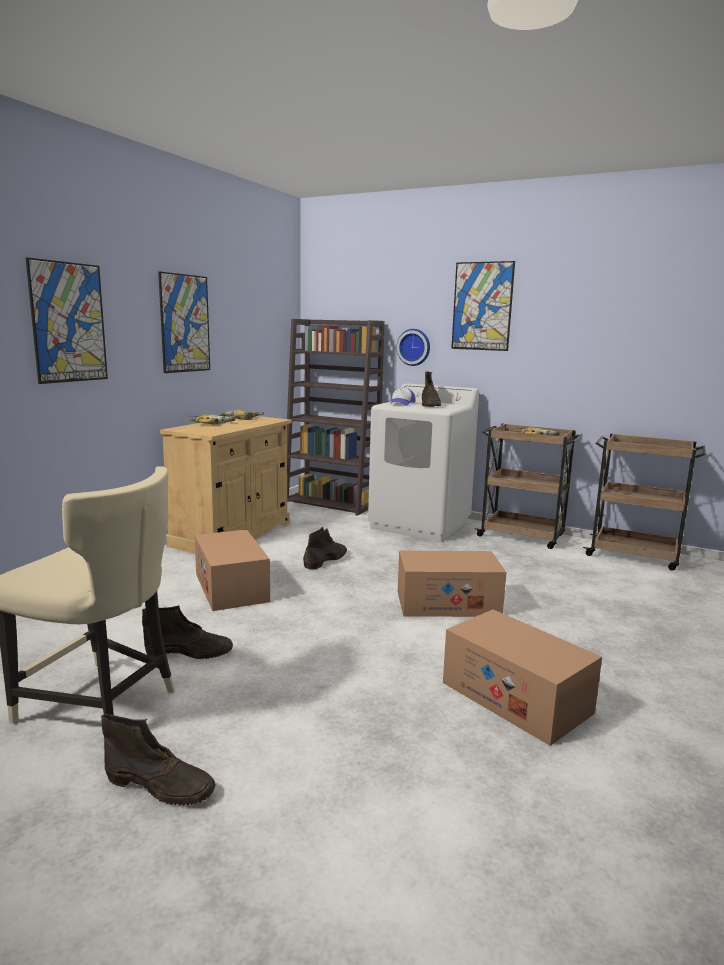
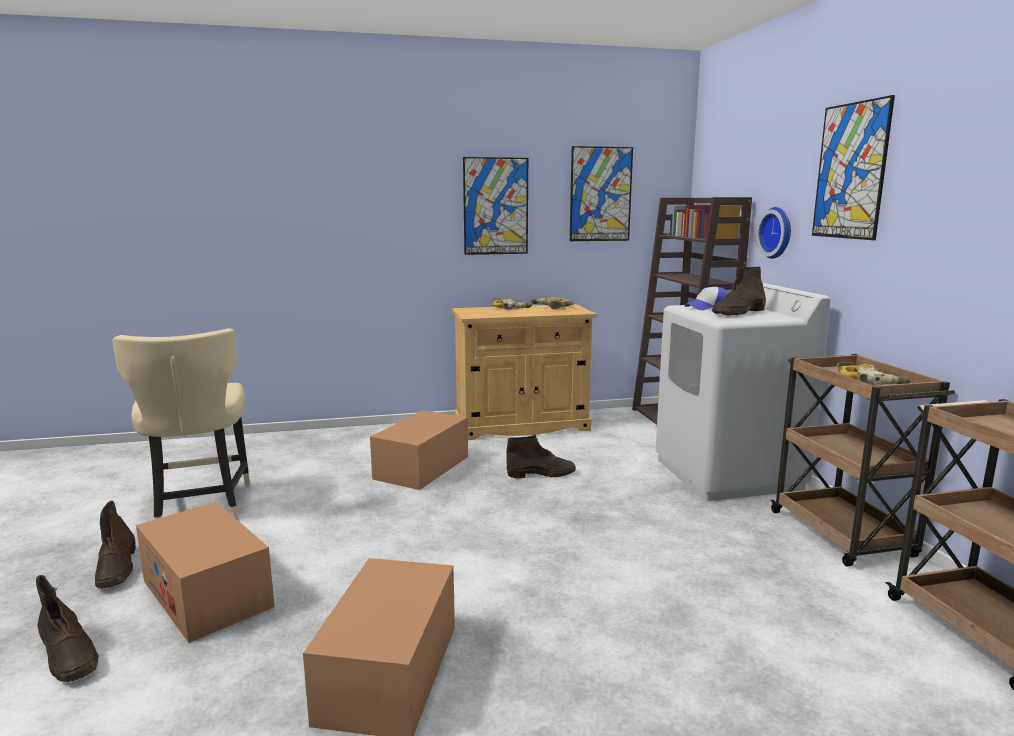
camera: 50 degrees right, 0 degrees up
(69, 322) = (359, 208): picture -> picture (600, 194)
(190, 652) = (297, 501): brown boot -> brown boot (69, 655)
(447, 603) = (550, 560): cardboard box -> cardboard box (207, 593)

